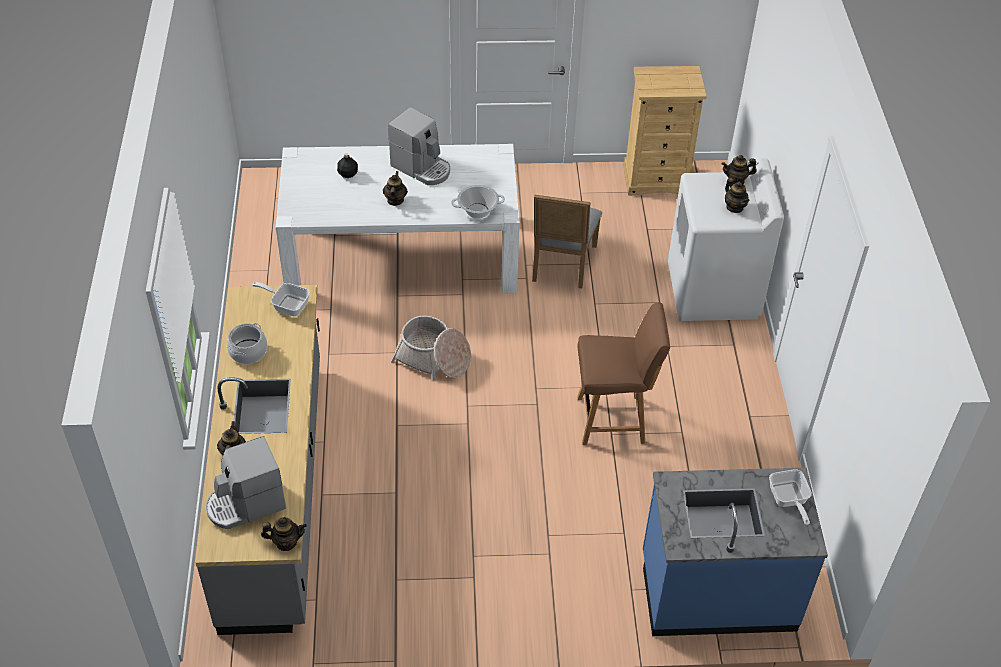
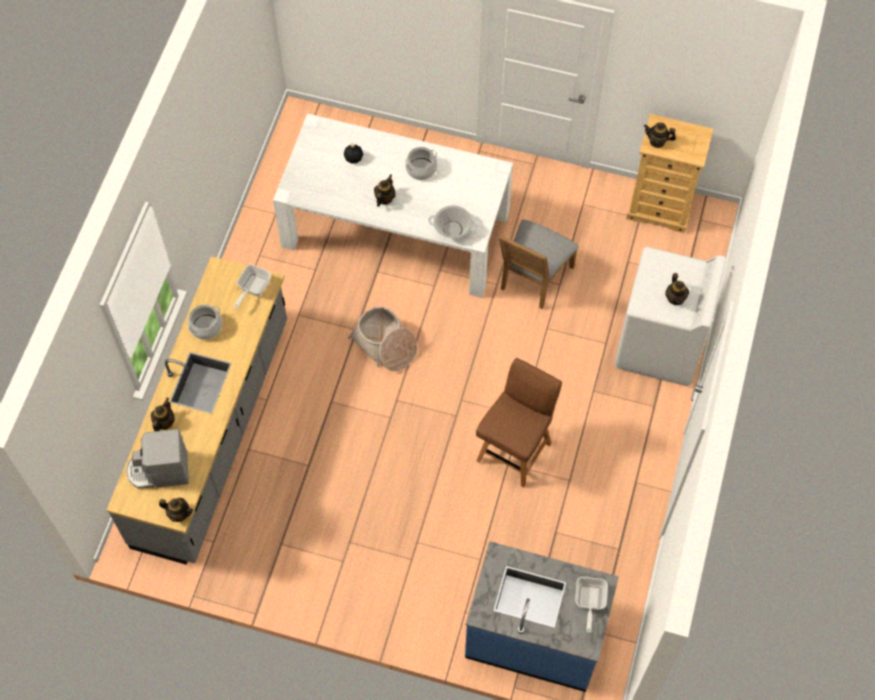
camera: 20 degrees right, 15 degrees up
(287, 305) = (252, 288): frying pan -> frying pan turned 105 degrees counterclockwise
(422, 168) = (421, 168): coffee machine -> cooking pot
(613, 420) = (515, 450): brown chair -> brown chair turned 75 degrees counterclockwise
(736, 181) = (690, 269): teapot -> teapot (657, 141)

